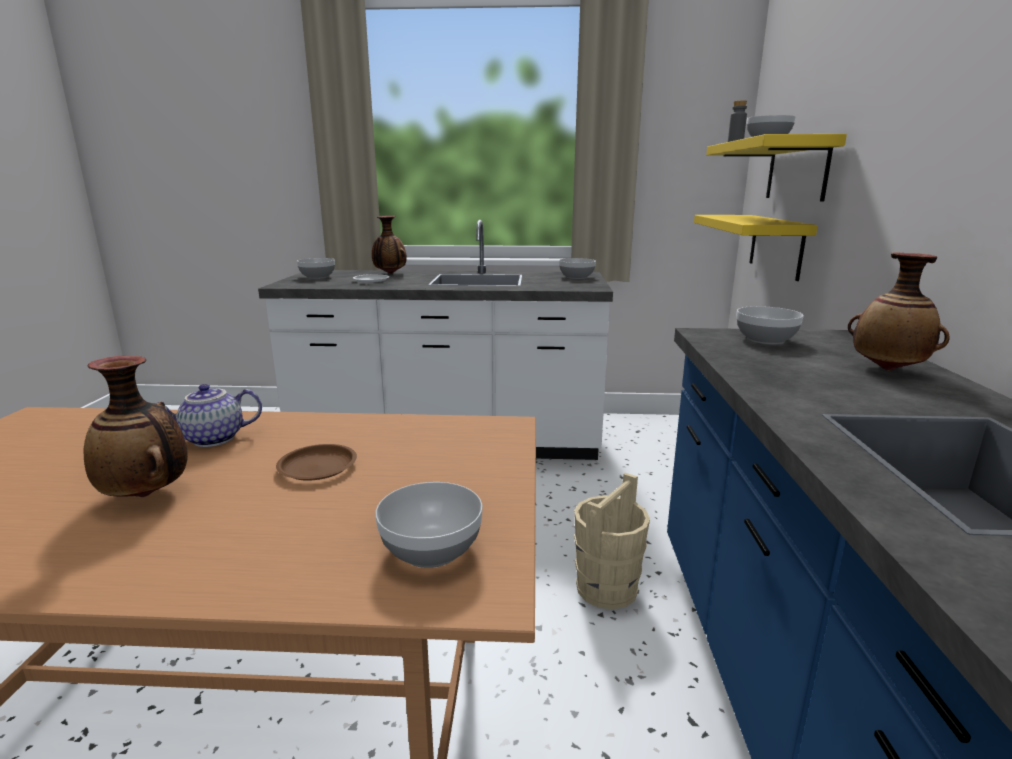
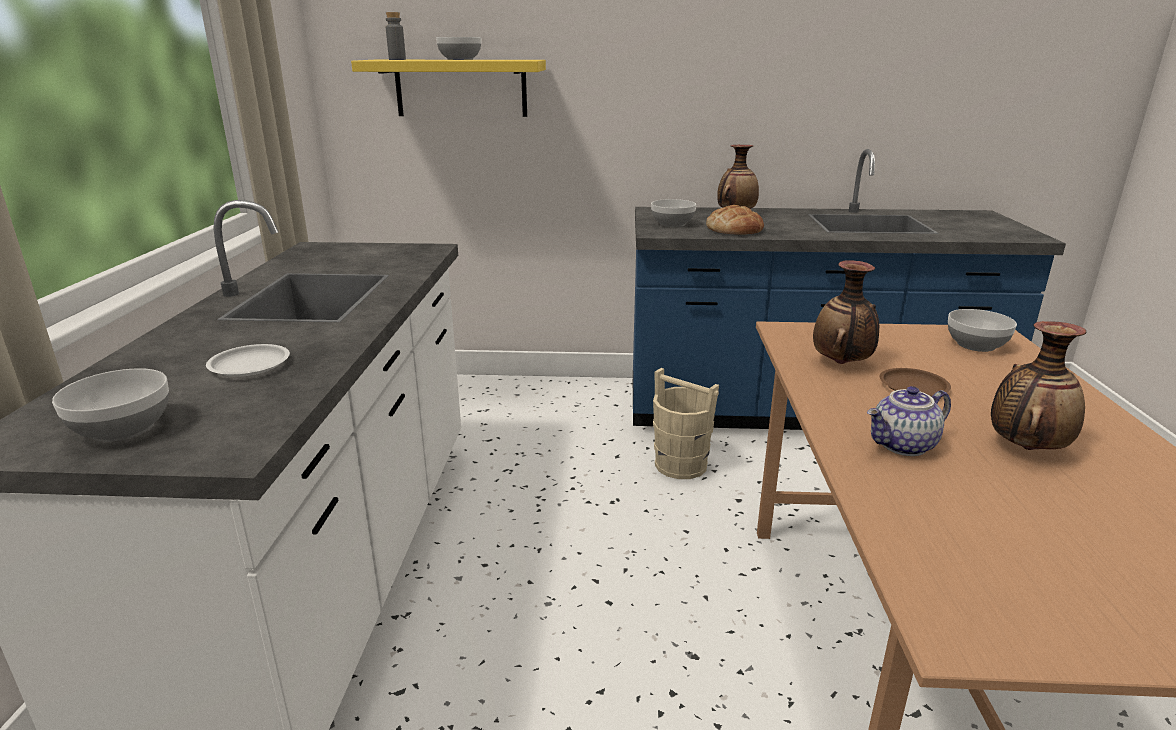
camera: 90 degrees left, 5 degrees up
(213, 439) = (903, 446): teapot -> teapot turned 90 degrees clockwise
(389, 273) = (161, 357): vase -> vase (842, 363)
(576, 277) = (342, 251): bowl -> none
(766, 362) = (734, 229): none -> bread
(776, 245) = (443, 163): yellow shelf -> none

